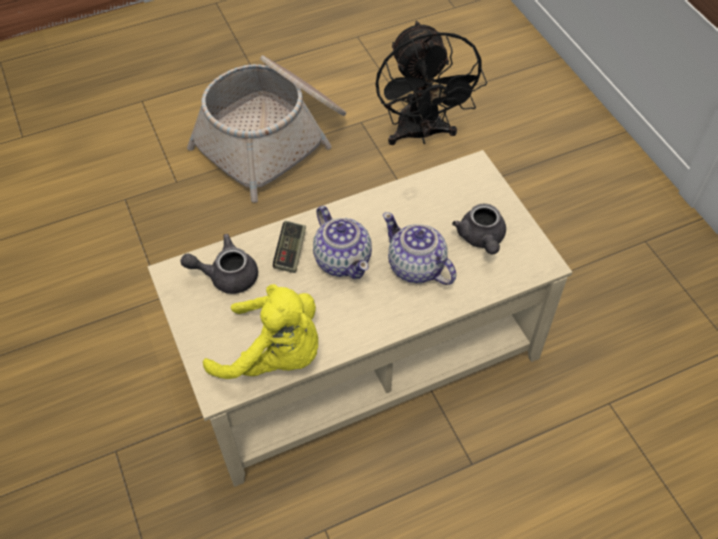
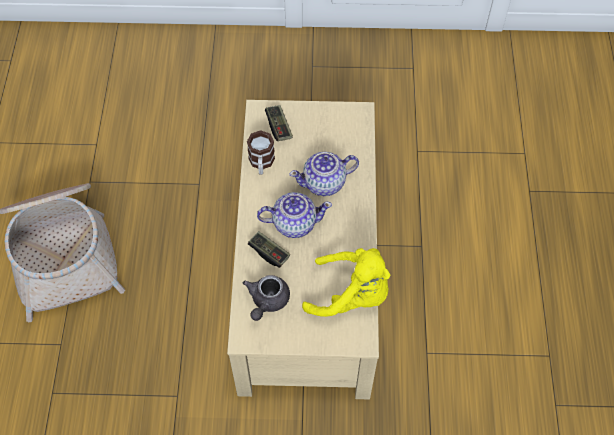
camera: 65 degrees left, 5 degrees up
(275, 355) = (351, 295): yellow plush toy -> yellow plush toy turned 60 degrees clockwise
(405, 197) = (261, 163): none -> mug
(421, 134) = (132, 147): black fan -> none
(465, 193) = (278, 127): none -> game controller
(481, 239) = (322, 136): grey teapot -> none

